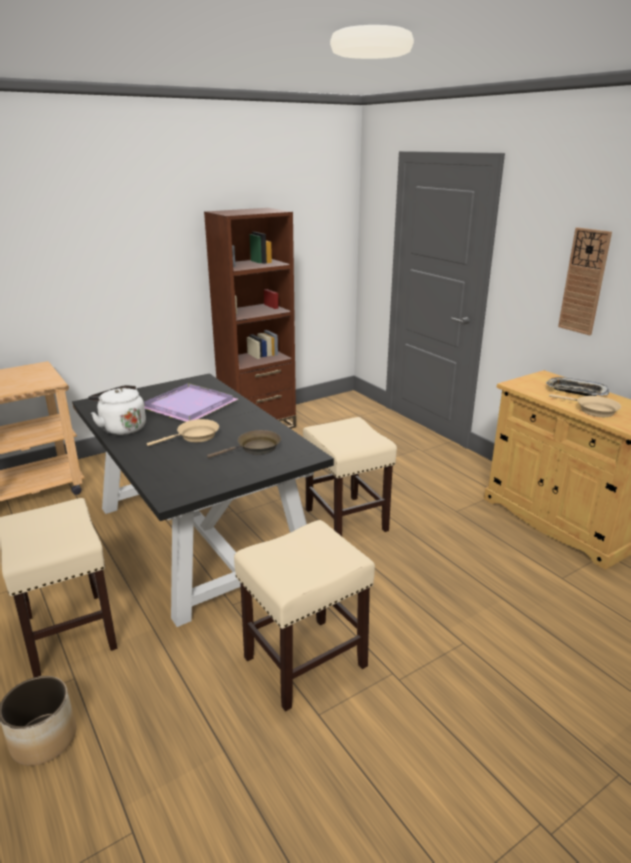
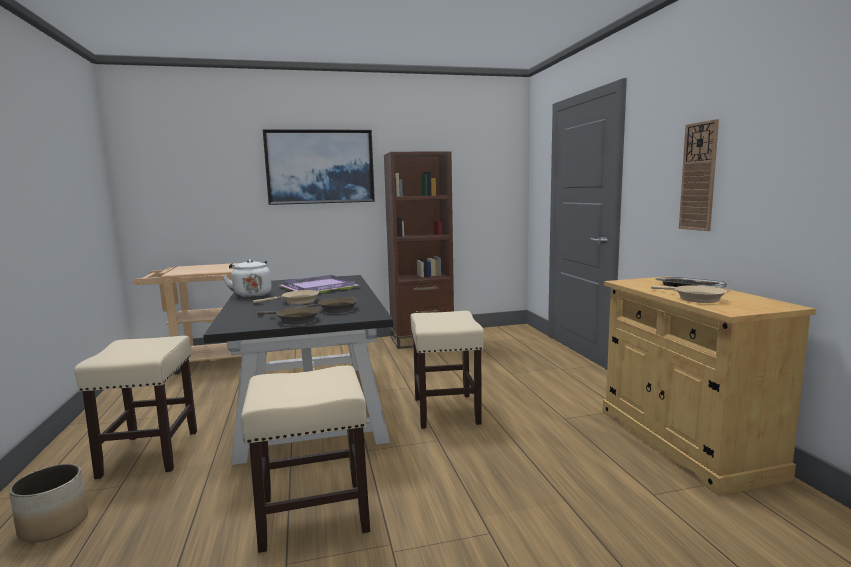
camera: 20 degrees right, 15 degrees down
(126, 230) = (320, 167): none -> picture
(233, 473) = (294, 320): none -> brown frying pan

